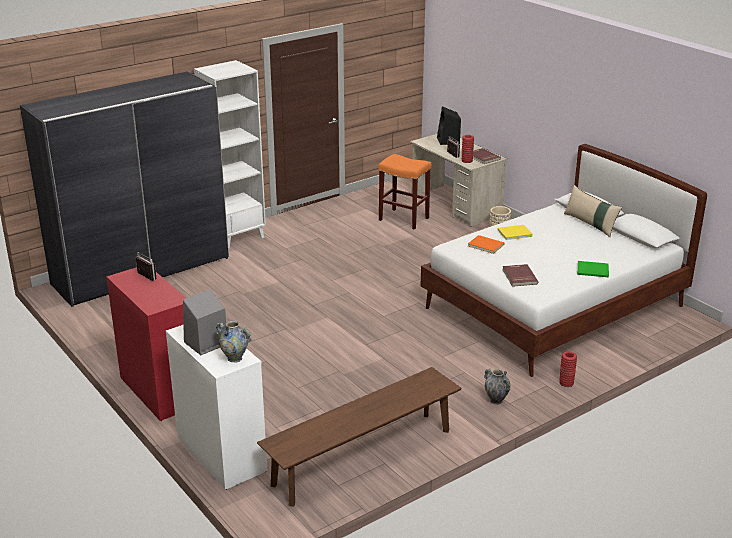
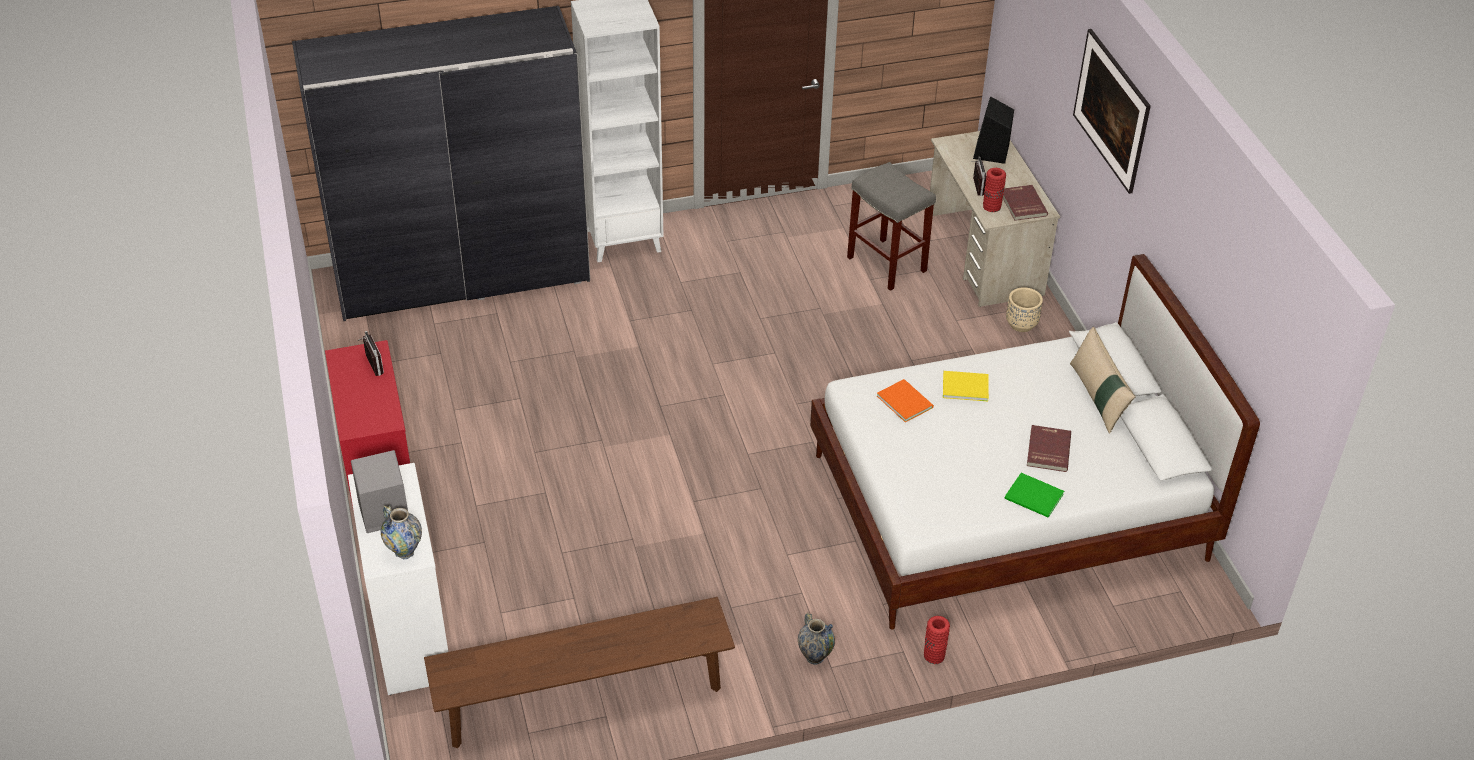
camera: 20 degrees right, 15 degrees up
(403, 219) = (885, 264): orange stool -> grey stool
(519, 277) = (914, 479): red book -> red book (1047, 450)
(537, 86) = (1107, 131): none -> picture

